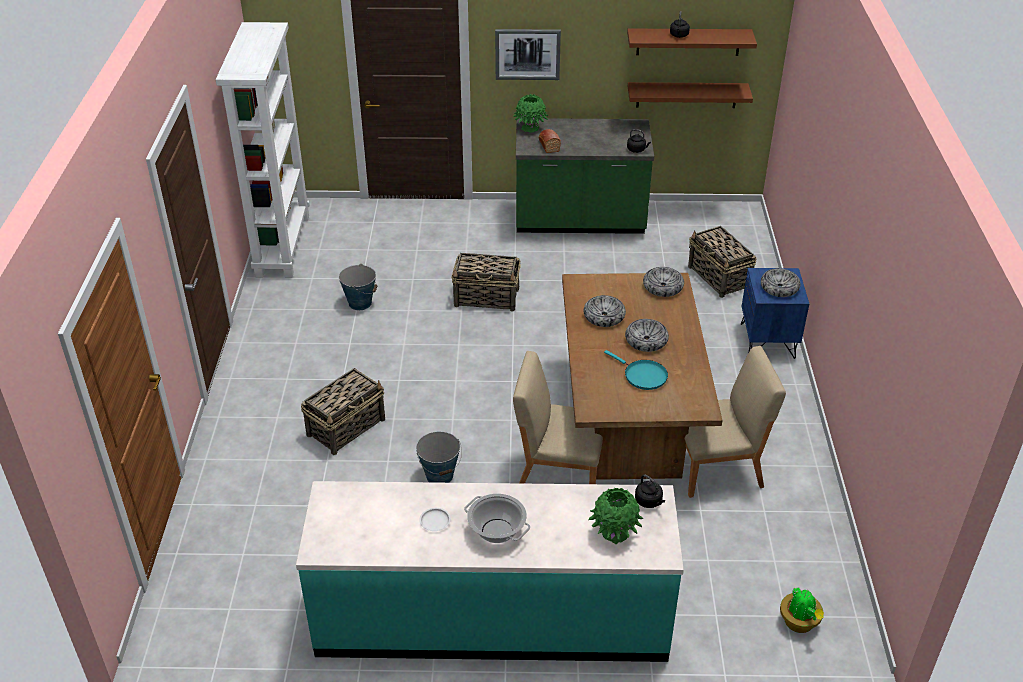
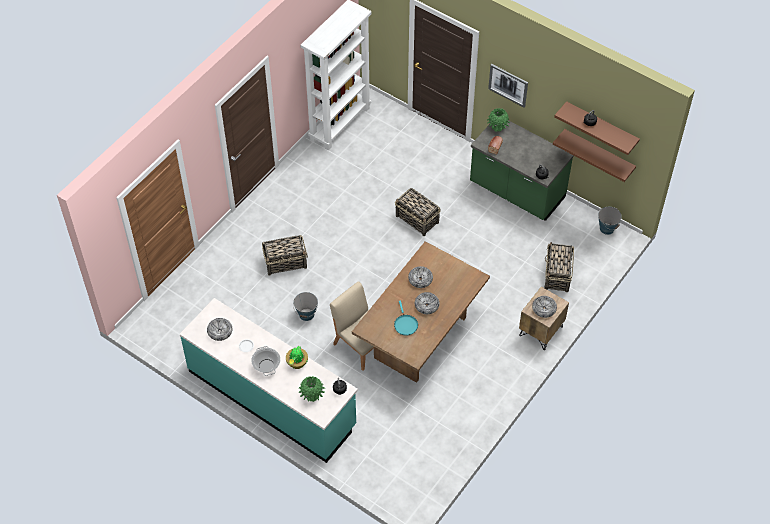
camera: 35 degrees right, 15 degrees up
(360, 303) = (349, 187): bucket -> bucket (607, 228)
(663, 287) = (467, 277): bowl -> bowl (220, 331)
(717, 468) = (438, 388): beige chair -> none
(768, 341) = (541, 331): blue nightstand -> brown nightstand
(799, 623) = (398, 482): potted plant -> potted plant (297, 363)

